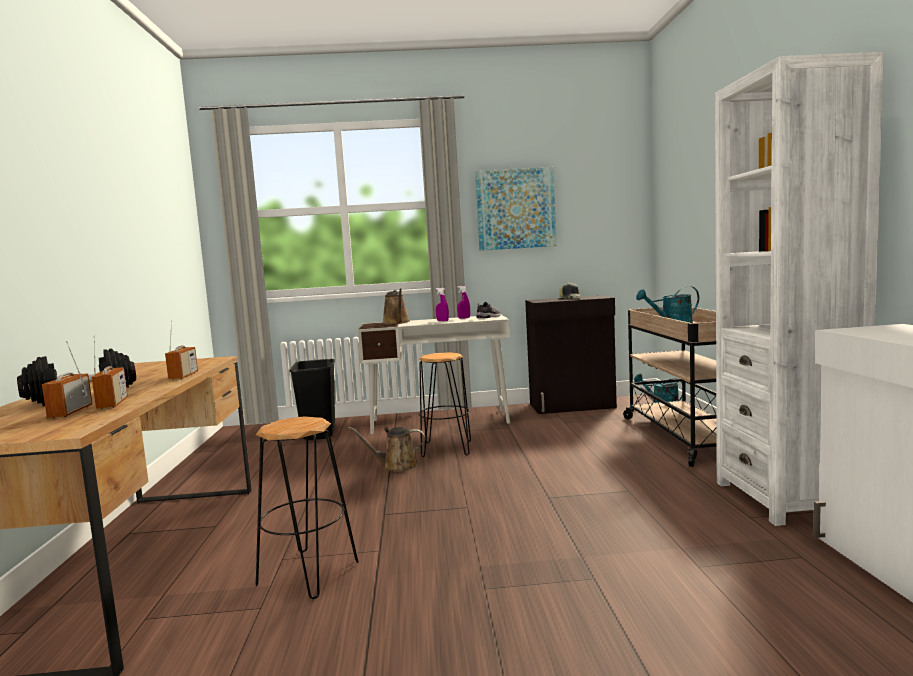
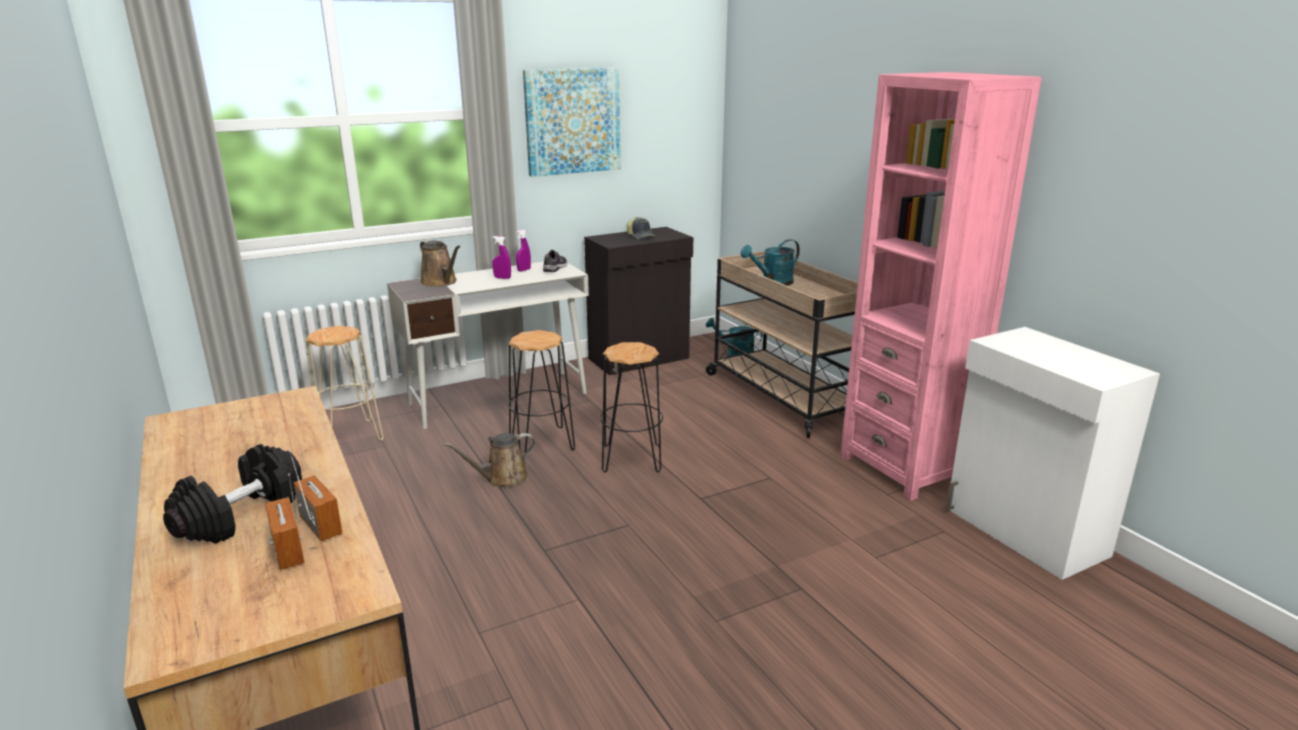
camera: 25 degrees left, 15 degrees up
(183, 376) = (318, 447): radio -> none
(307, 574) = (526, 645): black stool -> black stool (632, 459)
(318, 434) = (349, 436): black trash can -> beige stool
(787, 498) = (904, 467): white bookcase -> pink bookcase

